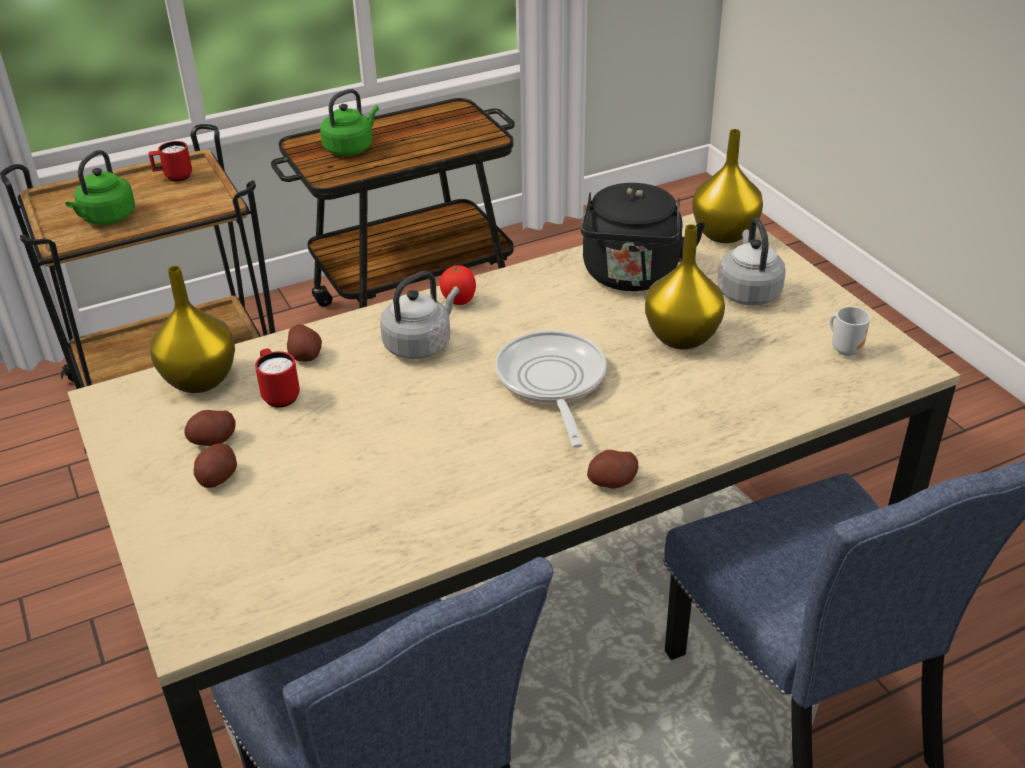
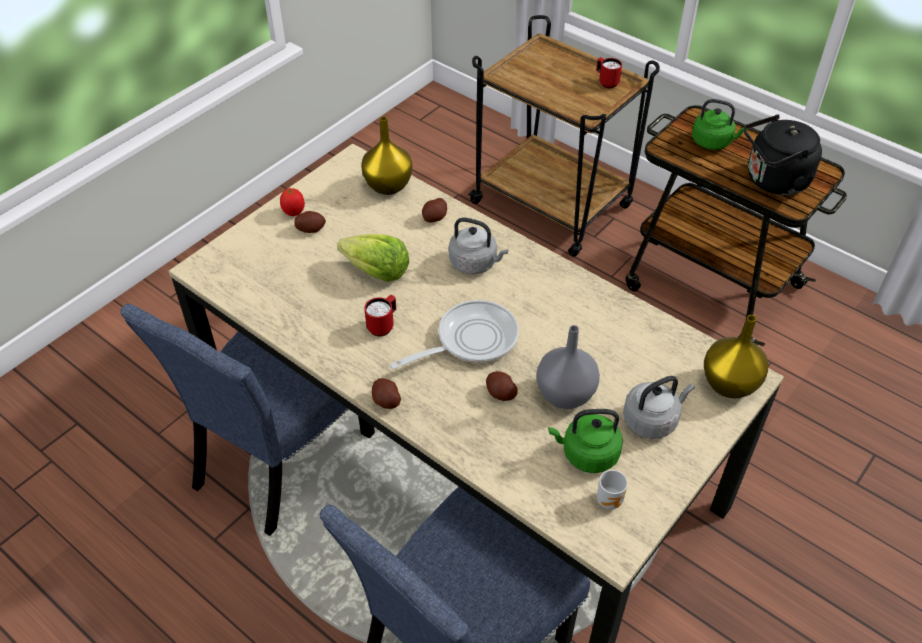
camera: 65 degrees right, 10 degrees up
(106, 218) = (539, 78): green kettle -> green kettle (587, 454)
(213, 440) = (340, 214): potato -> potato (500, 393)
(279, 394) = (392, 222): red mug -> red mug (383, 325)
(365, 433) = (376, 272): none -> lettuce
(459, 302) = (533, 264): tomato -> tomato (294, 212)
(631, 277) = (625, 344): black kettle -> black kettle (773, 181)
(683, 337) = (566, 396): yellow vase -> grey vase

